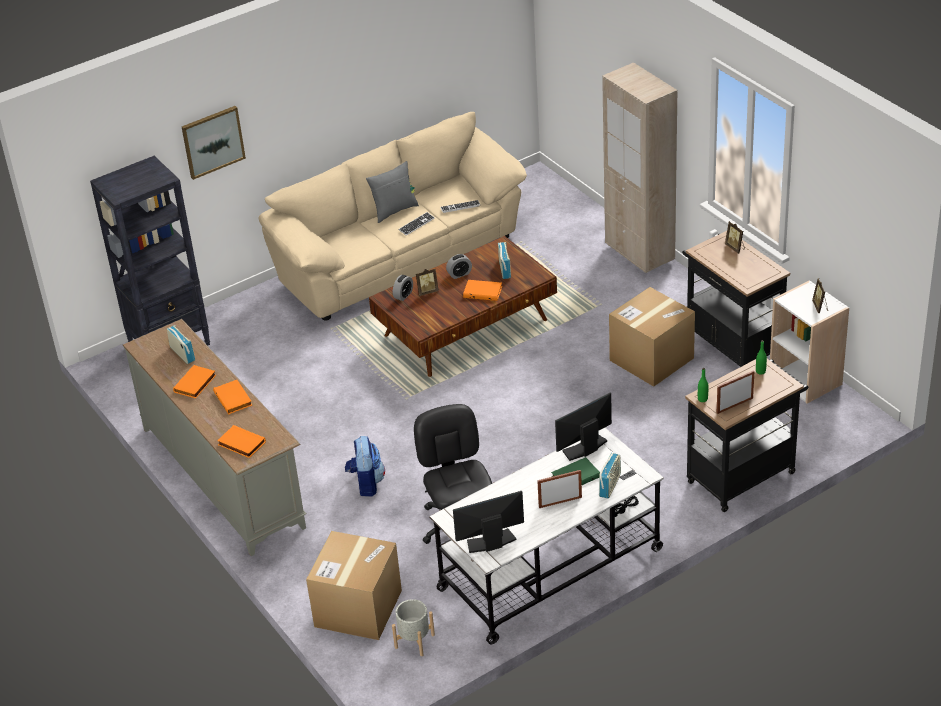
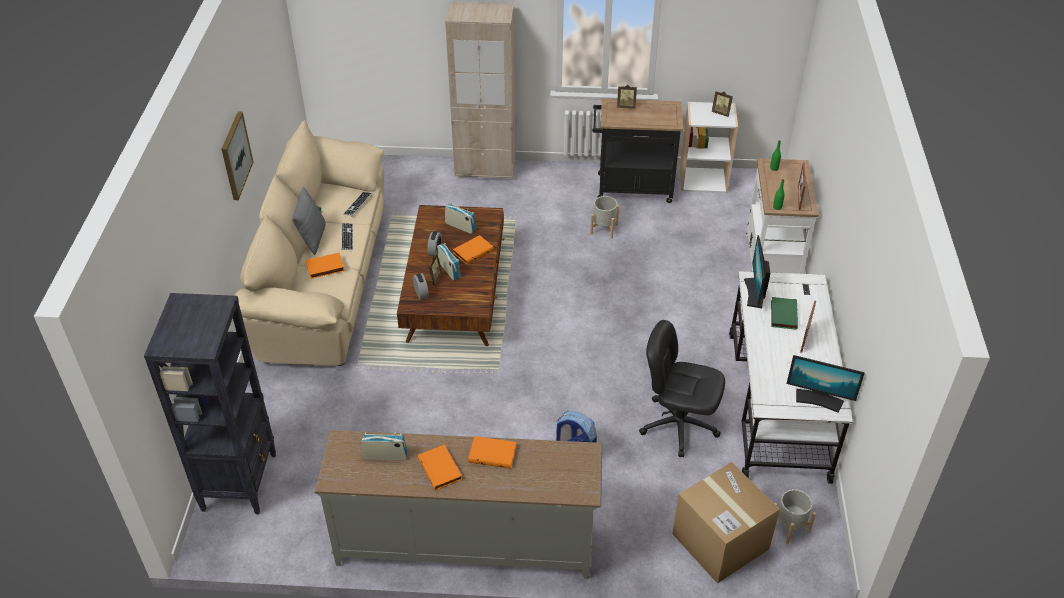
camera: 55 degrees left, 5 degrees up
(212, 141) = (190, 251): picture -> picture (235, 155)
(241, 444) = (563, 481): orange book -> orange book (325, 268)
(491, 542) = (818, 399): monitor -> monitor turned 90 degrees counterclockwise
(610, 485) = (810, 303): radio -> radio (449, 270)
(651, 359) = (604, 229): cardboard box -> grey planter
(743, 476) = (771, 259): black cart -> white cart

